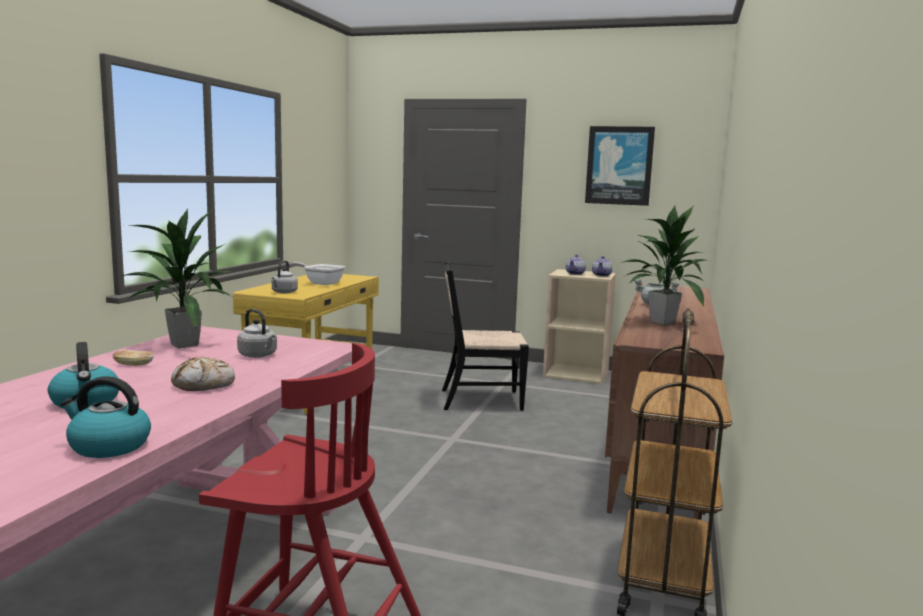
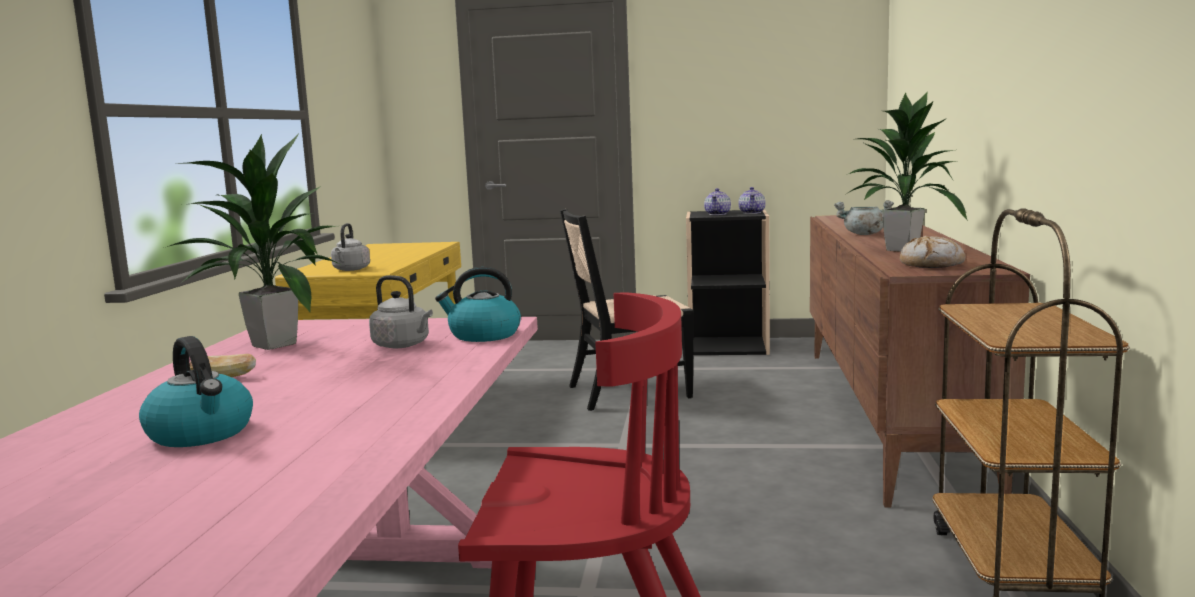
camera: 10 degrees left, 0 degrees up
(108, 446) = (309, 488): kettle -> kettle (483, 335)
(204, 385) = (365, 389): bread -> bread (931, 264)
(321, 283) = (390, 255): frying pan -> none
(577, 374) = (729, 346): beige bookcase -> black bookcase
(619, 165) = (757, 68): picture -> none

